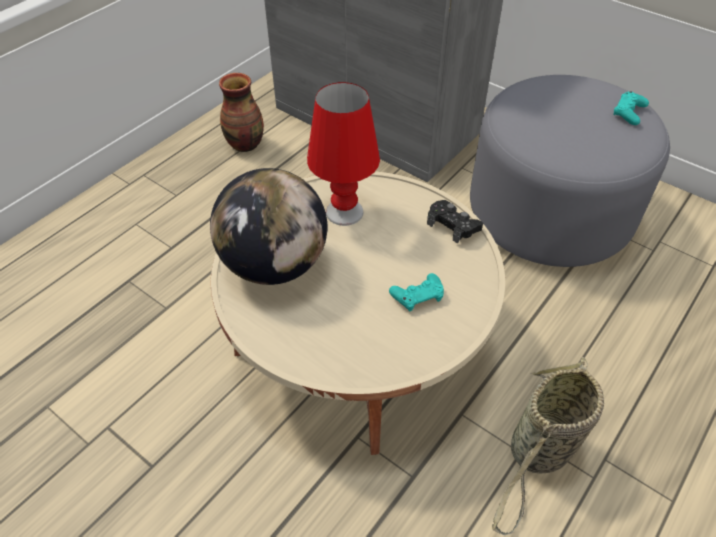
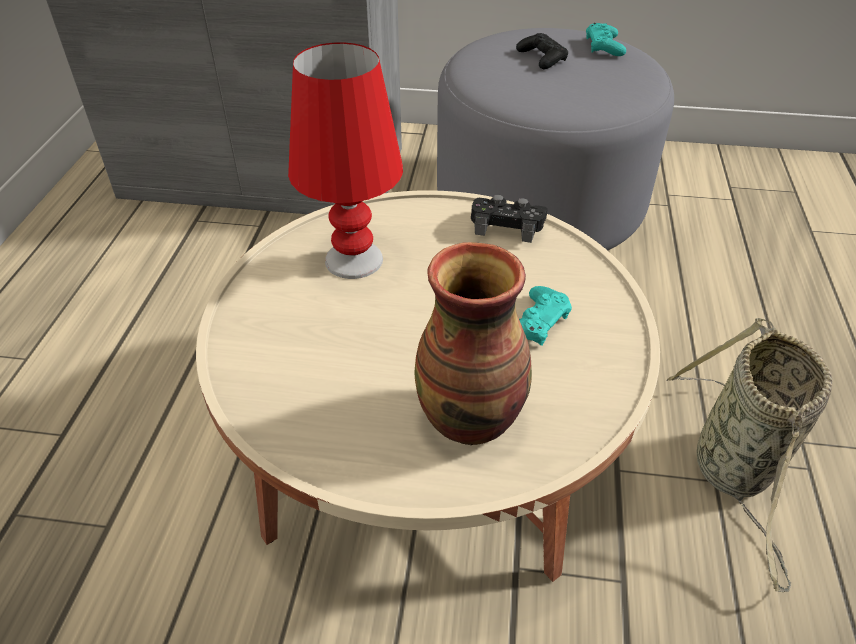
camera: 30 degrees left, 5 degrees down
(246, 144) = (99, 255): vase -> vase (472, 418)
(275, 265) = (306, 364): globe -> none
(571, 108) = (542, 58): none -> black game controller

